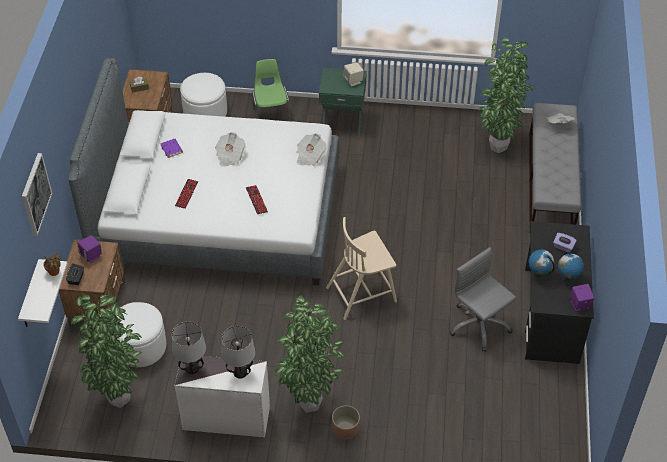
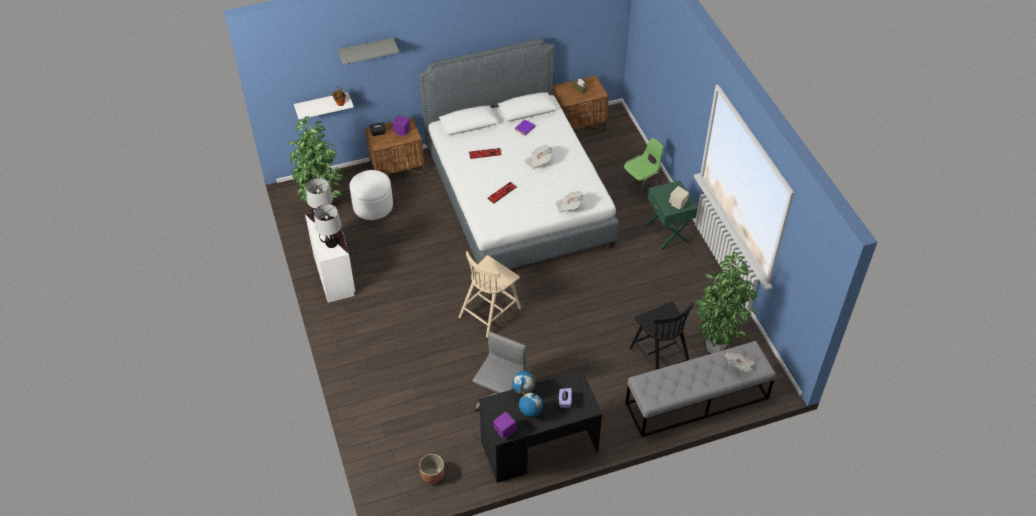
camera: 65 degrees right, 0 degrees up
(35, 194) = (366, 51): picture -> grey shelf
(205, 112) = (619, 149): white ottoman -> none
(310, 402) = (370, 317): potted plant -> none
(345, 430) = (355, 347): planter -> planter (432, 475)
(362, 293) = (490, 311): beige chair -> beige chair turned 90 degrees counterclockwise
(489, 188) = (659, 358): none -> black chair

